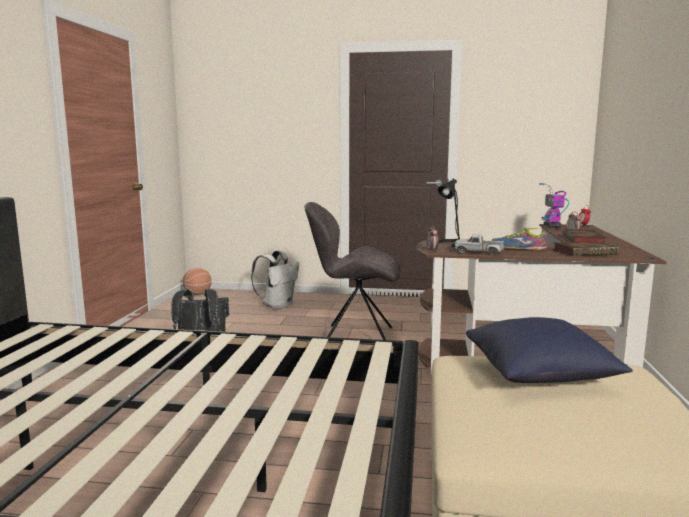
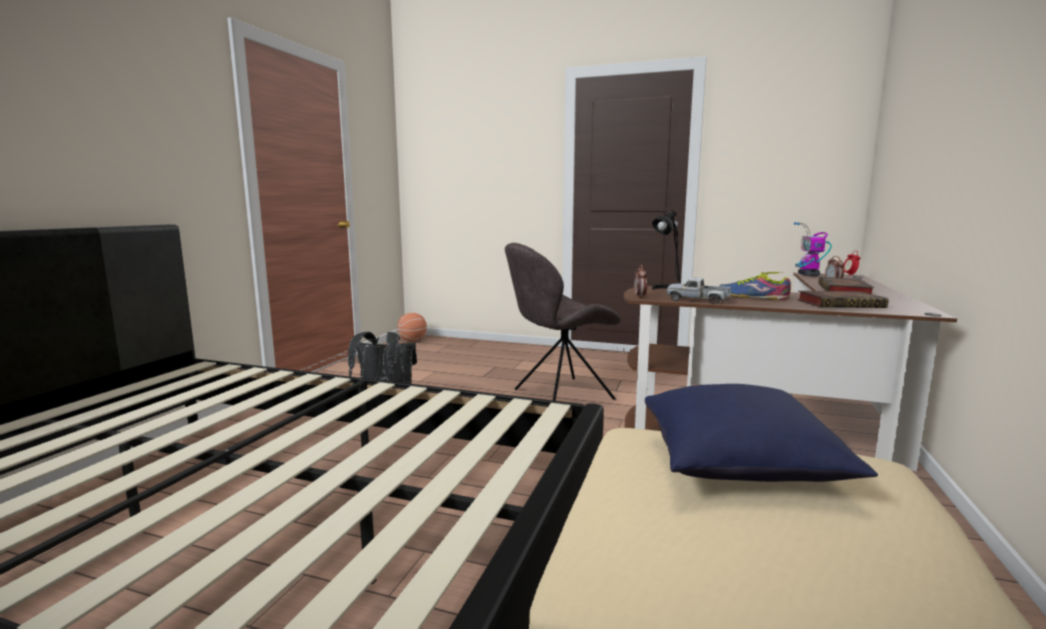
camera: 10 degrees right, 0 degrees up
(277, 305) = (488, 356): white backpack -> none
(355, 337) = (560, 395): grey chair -> grey chair turned 45 degrees counterclockwise

